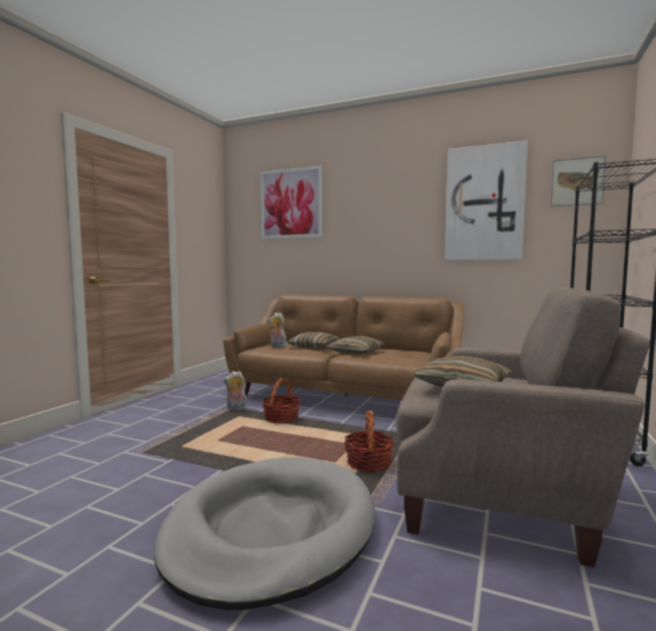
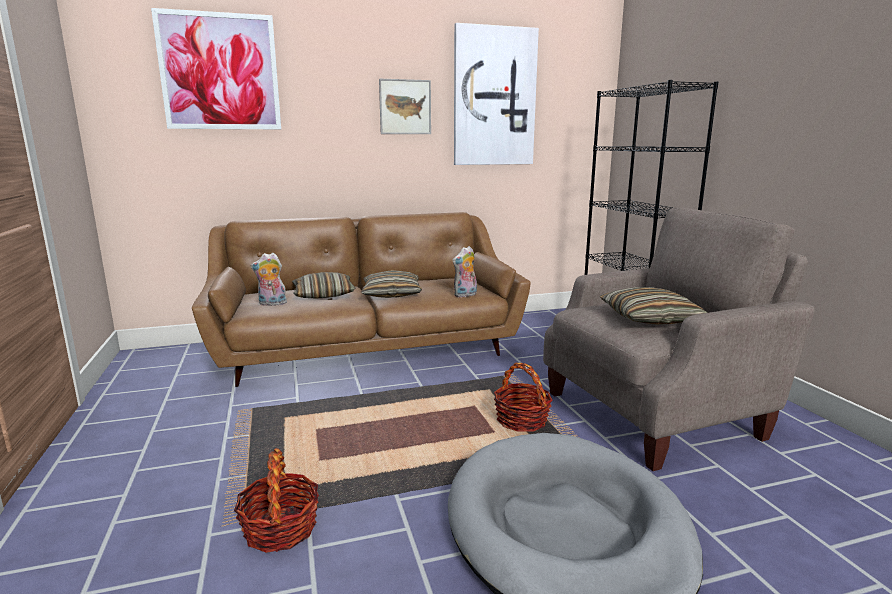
camera: 40 degrees left, 10 degrees up
(235, 409) = (258, 409): plush toy -> plush toy (465, 295)
(281, 418) = (344, 402): basket -> basket (280, 529)
(577, 181) = (578, 81): picture -> picture (405, 107)

